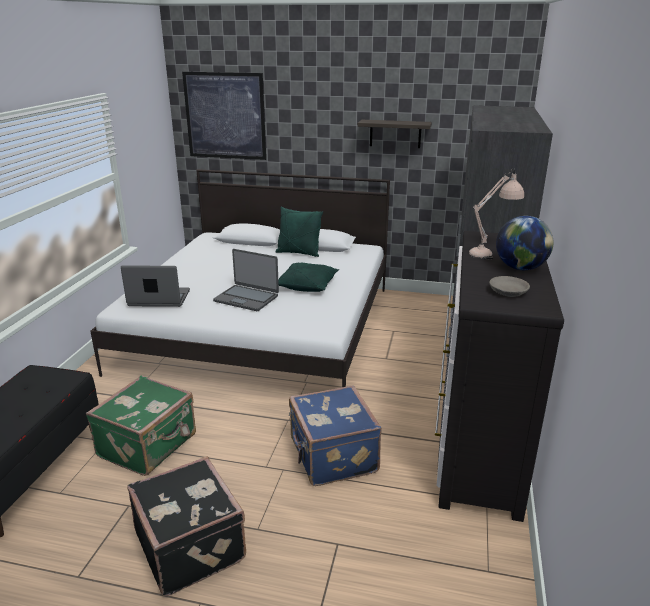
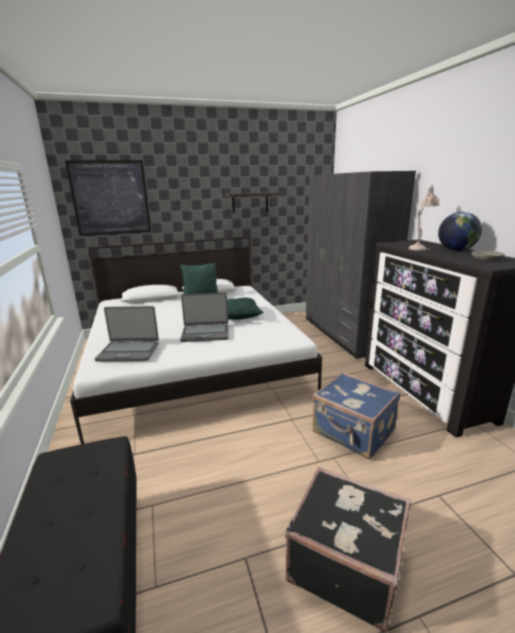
camera: 30 degrees left, 5 degrees down
(149, 445) = (202, 489): green suitcase -> none
(159, 299) = (129, 352): laptop -> laptop turned 150 degrees counterclockwise

